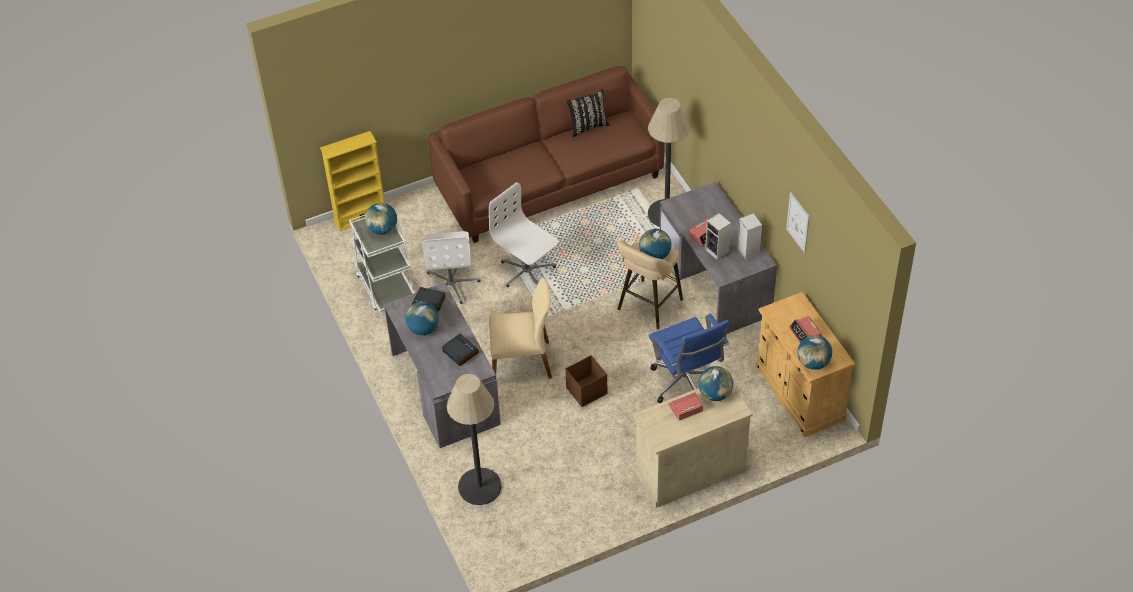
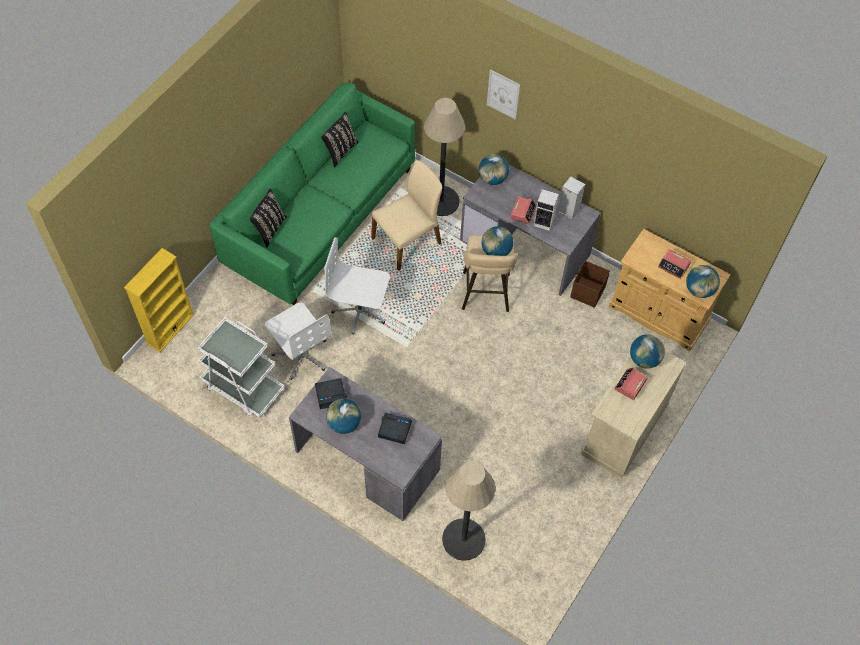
camera: 35 degrees left, 10 degrees up
(382, 229) = (235, 341): globe -> globe (493, 179)
(481, 163) = (269, 229): none -> black pillow
(522, 361) = (416, 399): beige chair -> beige chair (407, 241)
(549, 182) = (320, 216): brown sofa -> green sofa
(586, 391) = (489, 399): brown storage box -> brown storage box (587, 292)
(686, 385) = (567, 351): blue office chair -> none
(798, 222) = (637, 171): picture -> picture (503, 94)

